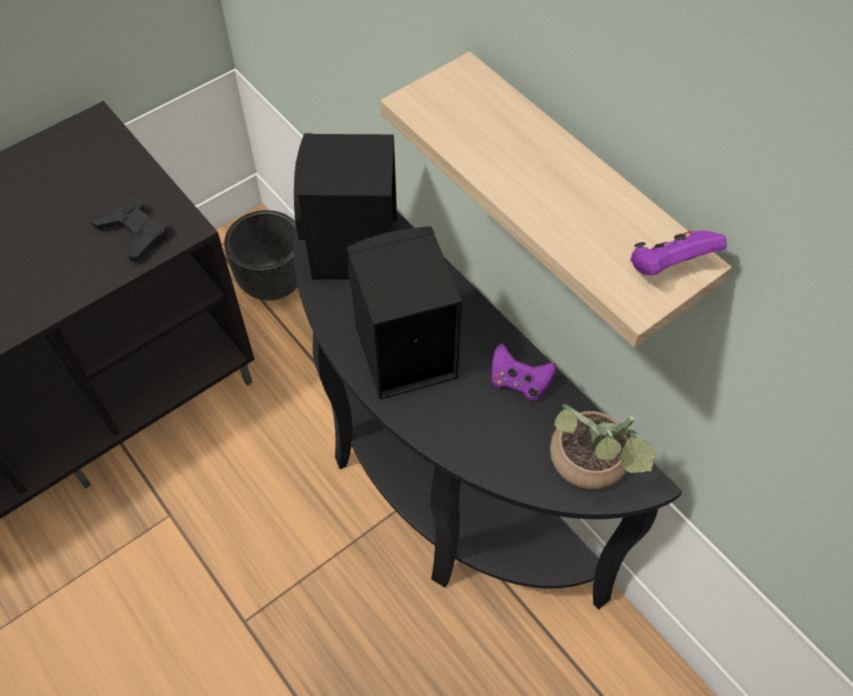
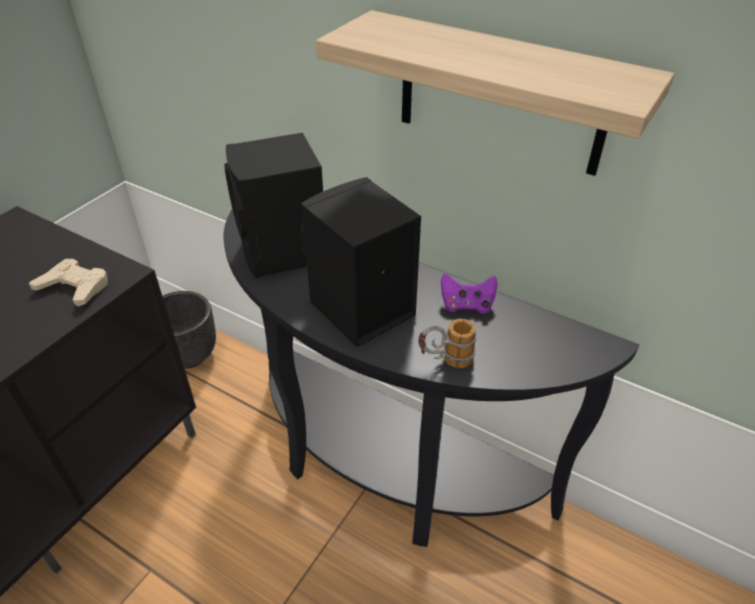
camera: 20 degrees left, 15 degrees down
(134, 233) = (74, 287): black game controller -> beige game controller
(462, 444) = (445, 360): none -> mug
(592, 467) = (560, 347): potted plant -> none
(668, 267) = (629, 80): purple game controller -> none

